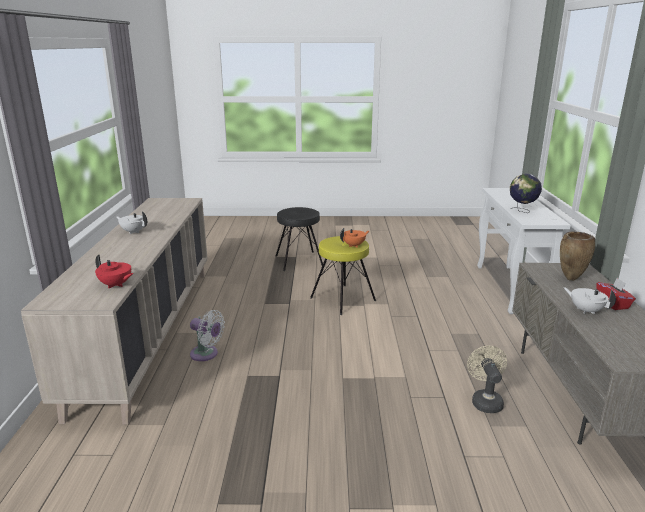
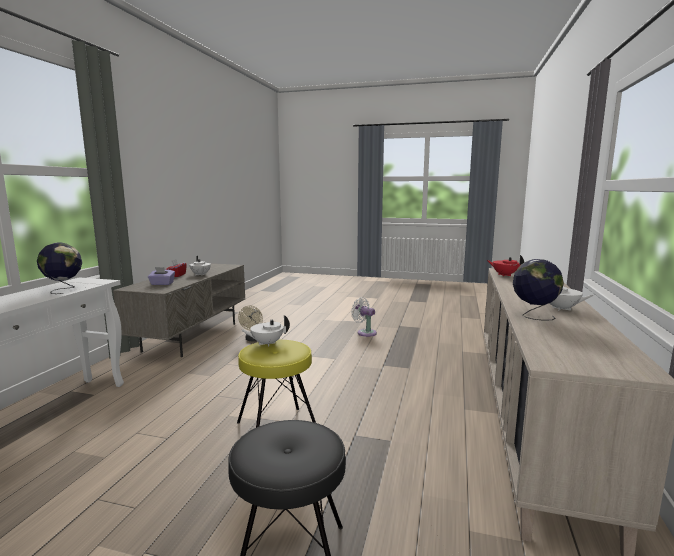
camera: 165 degrees left, 10 degrees down
(164, 223) = (533, 316): none -> globe
(206, 354) = (450, 386): white fan -> white fan (365, 332)
(354, 245) = (266, 343): orange teapot -> white teapot
(570, 279) = (162, 284): brown vase -> purple tissue box

